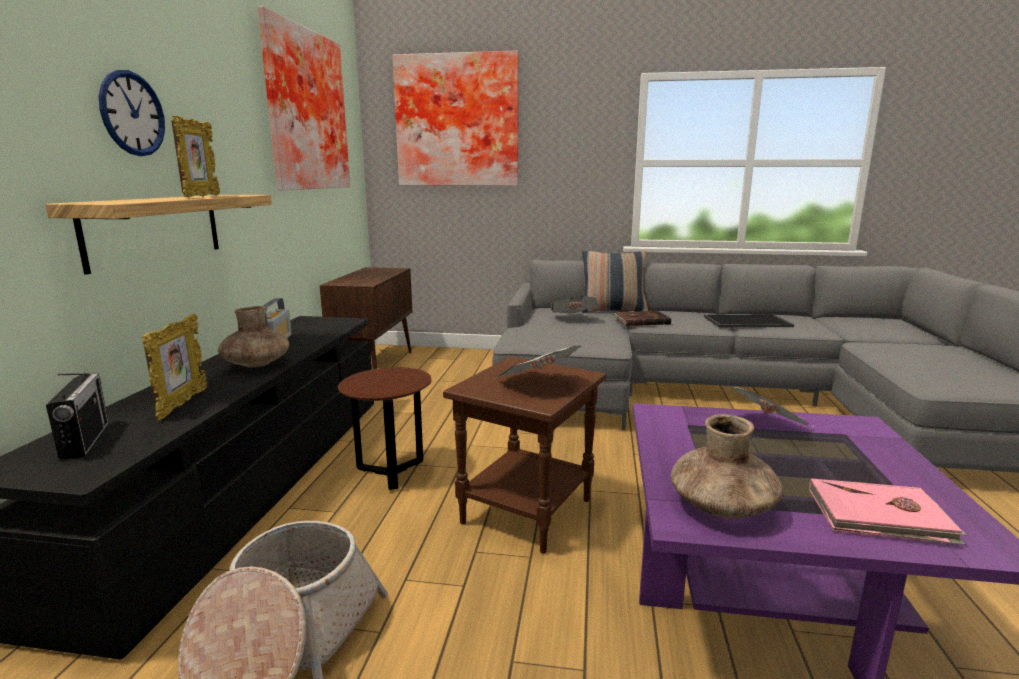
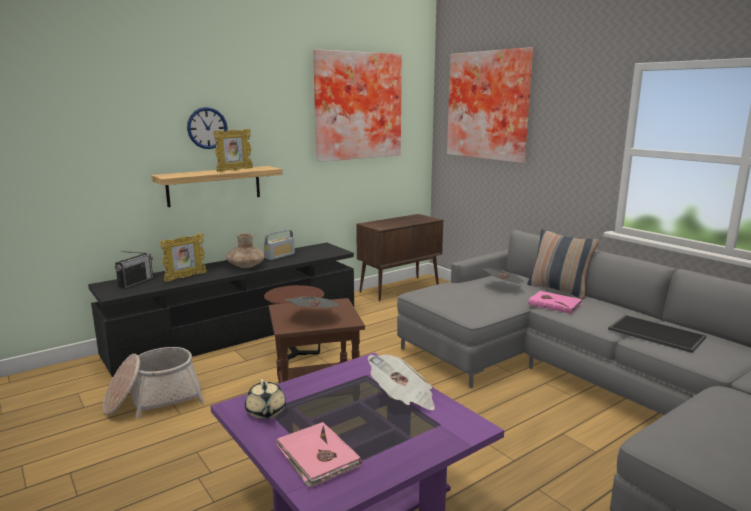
camera: 45 degrees right, 0 degrees up
(641, 320) = (554, 304): brown book -> pink book
(722, 507) = (265, 412): brown vase -> beige teapot

